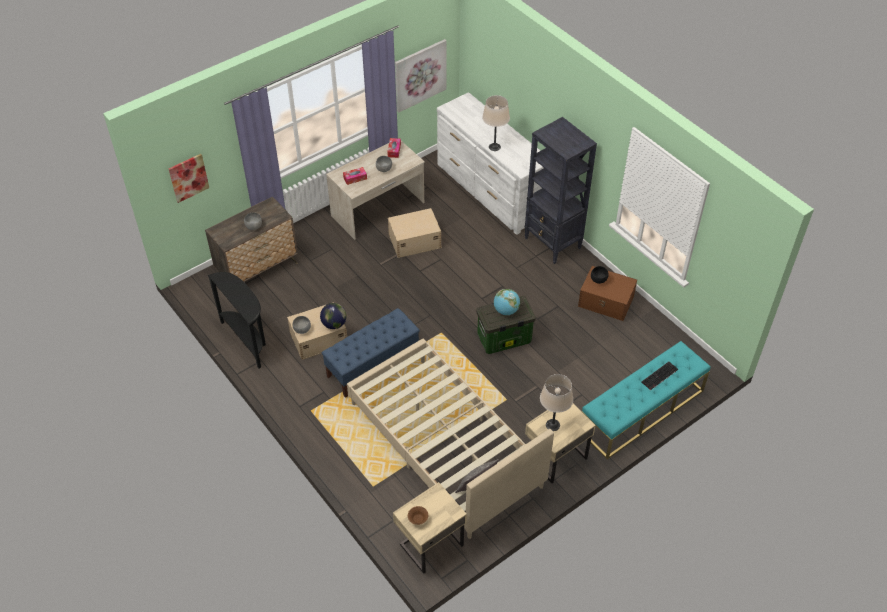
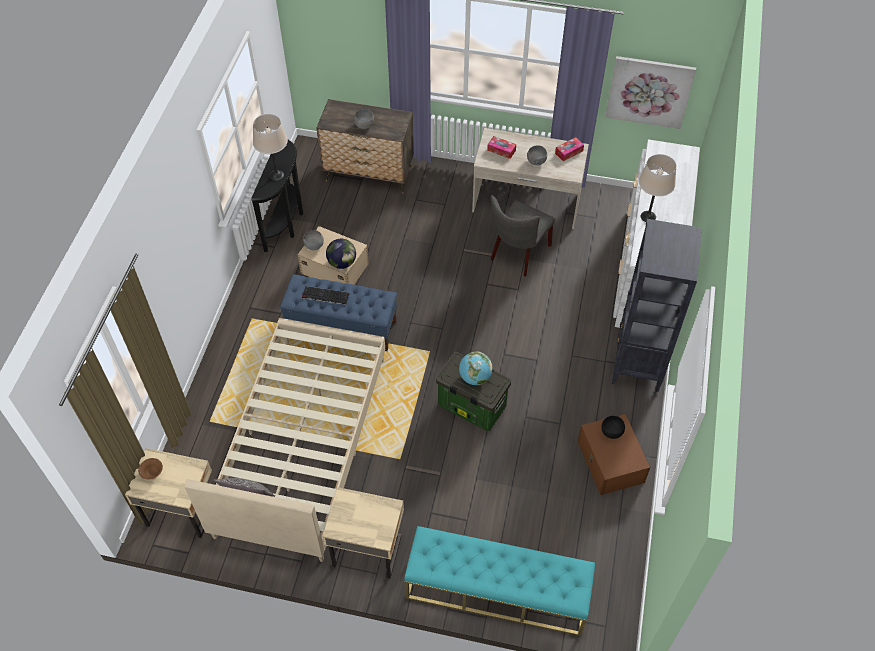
camera: 50 degrees right, 5 degrees up
(188, 177) = (329, 36): picture -> none
(414, 241) = (518, 254): beige storage box -> grey chair
(552, 425) = (356, 511): beige table lamp -> beige table lamp (276, 175)
(659, 376) = (522, 572): keyboard -> keyboard (325, 296)

